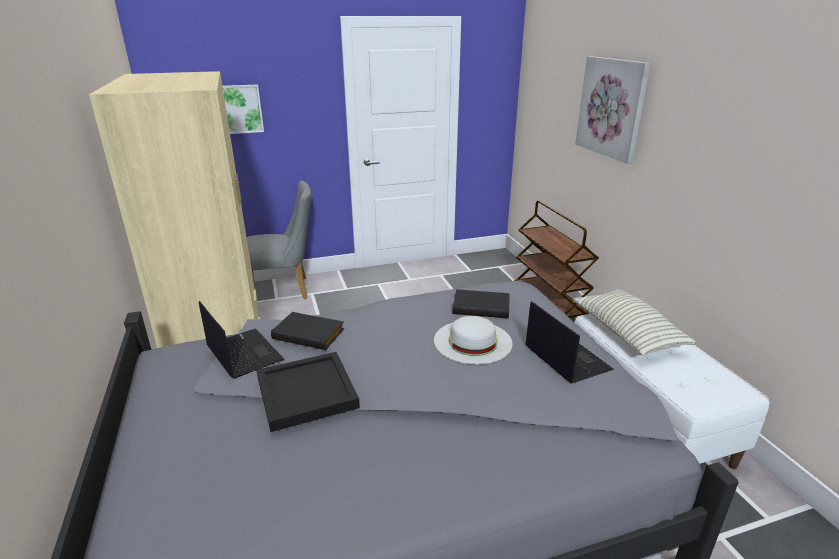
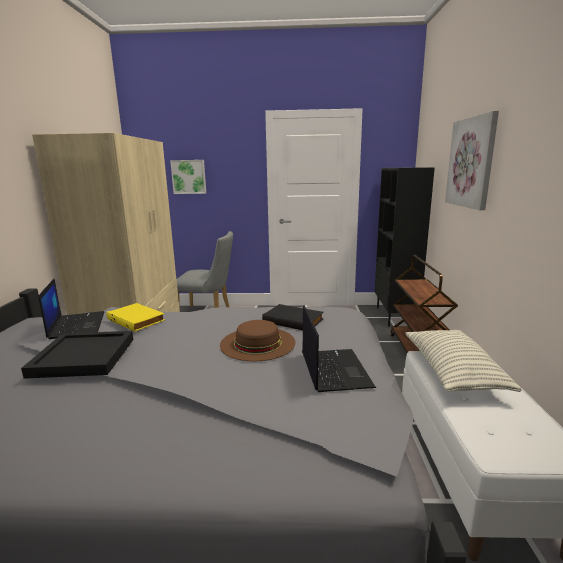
camera: 20 degrees right, 10 degrees down
(309, 333) = (137, 319): black book -> yellow book
(472, 341) = (257, 343): white hat -> brown hat
(505, 264) = (395, 316): none -> black bookcase

